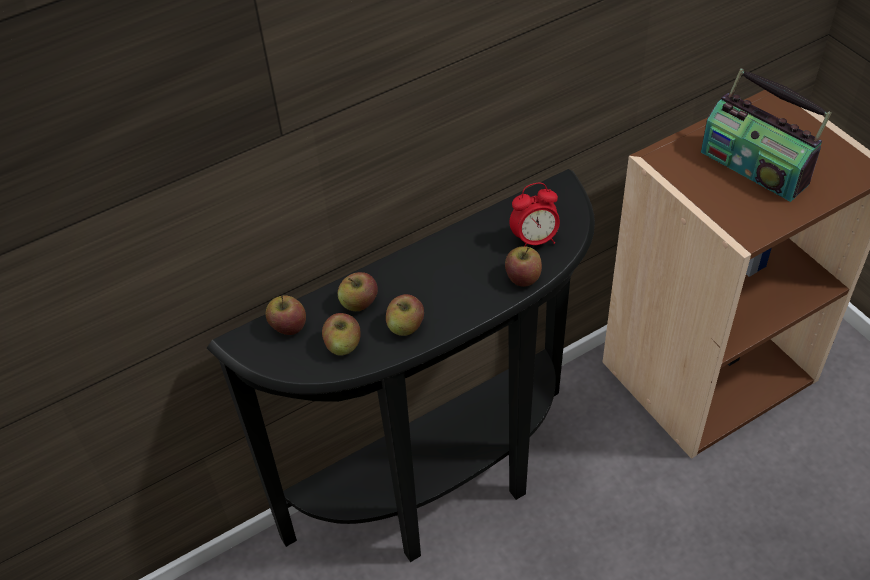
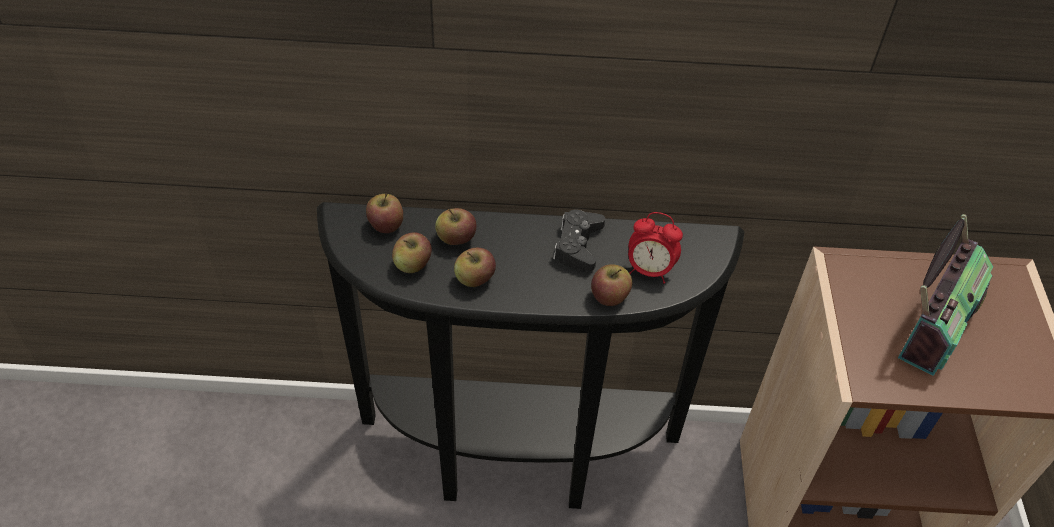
camera: 30 degrees right, 0 degrees up
(462, 252) = (578, 245): none -> black game controller
(755, 166) = (933, 324): radio -> radio turned 135 degrees counterclockwise

